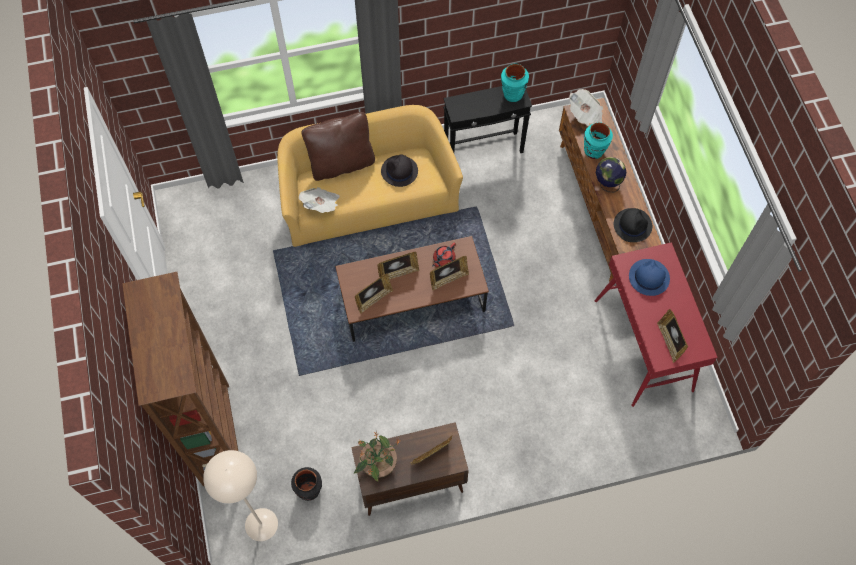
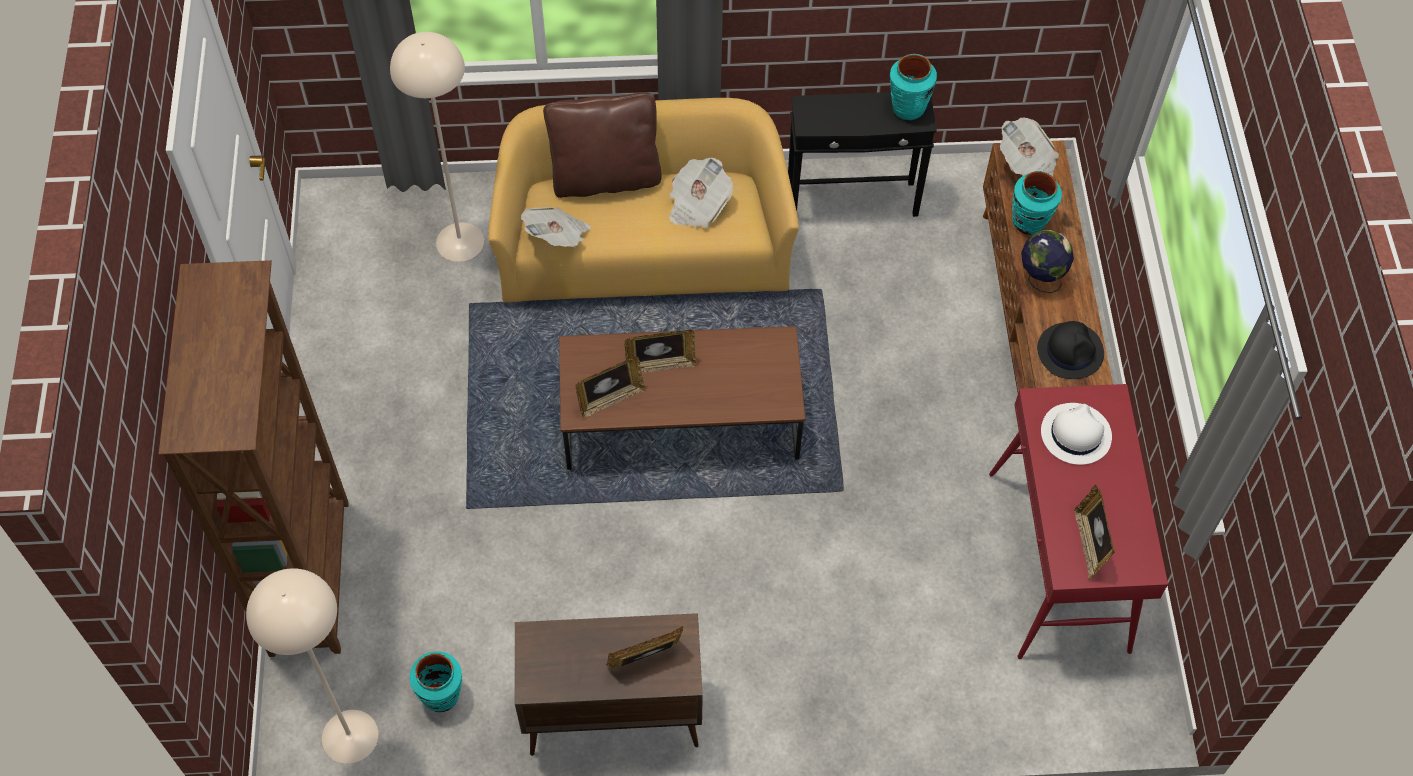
camera: 10 degrees right, 5 degrees down
(259, 213) = (460, 241): none -> beige floor lamp
(309, 490) = (442, 696): black vase -> turquoise vase
(378, 464) = (553, 658): potted plant -> none
(399, 171) = (697, 205): black hat -> newspaper
(443, 259) = (740, 356): red teapot -> none
(448, 279) = (741, 388): picture frame -> none
(648, 277) = (1075, 434): blue hat -> white hat

